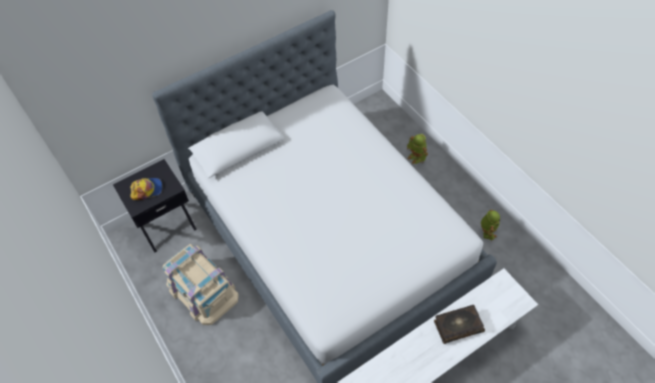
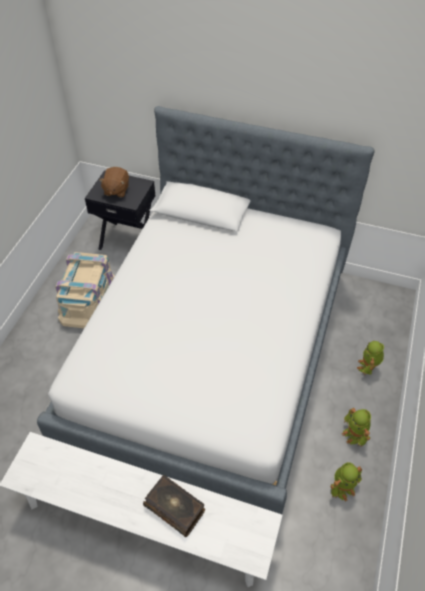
camera: 50 degrees right, 5 degrees down
(147, 190) = (116, 190): cap -> brown plush toy
(457, 200) = (354, 435): none -> toy robot

